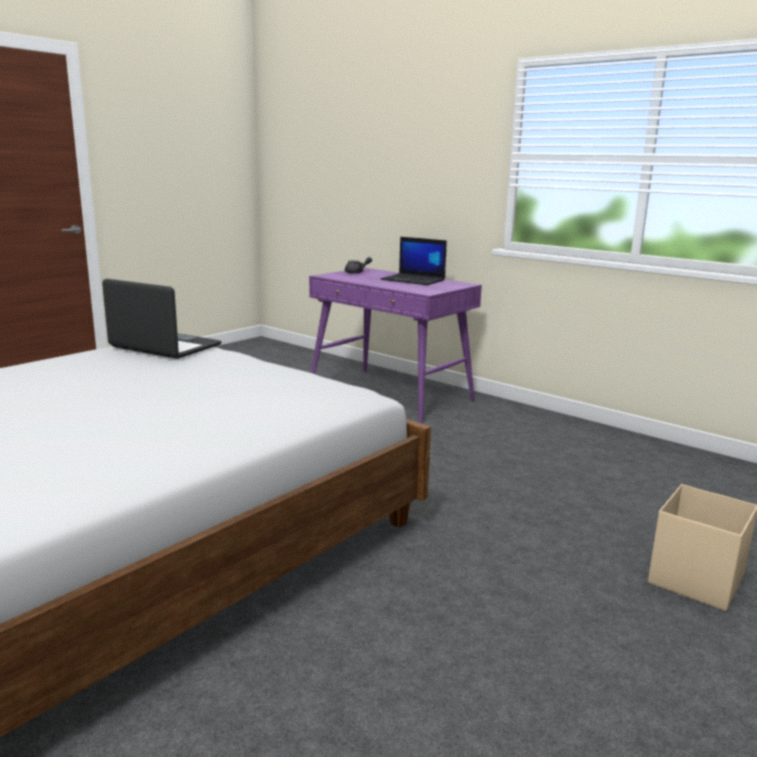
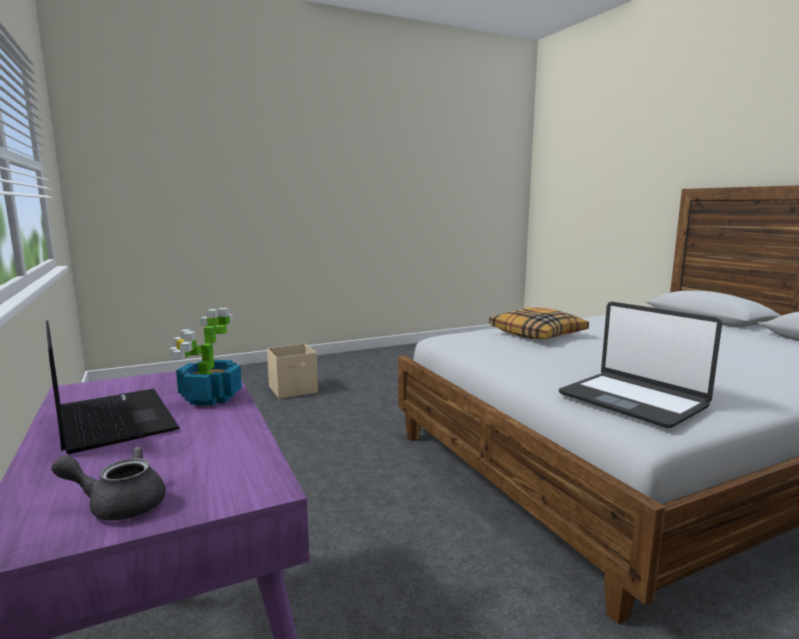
camera: 155 degrees left, 5 degrees down
(233, 409) = (537, 334): none -> pillow
(396, 286) = (209, 398): none -> potted plant

